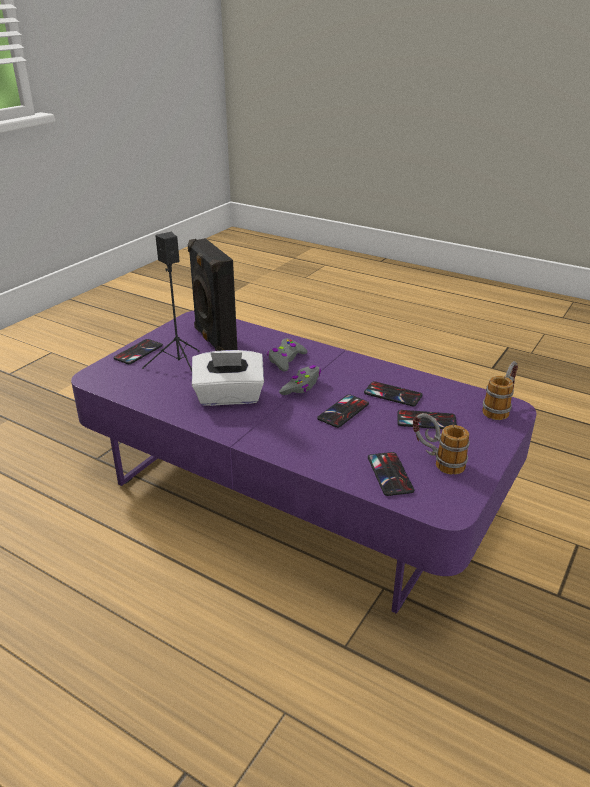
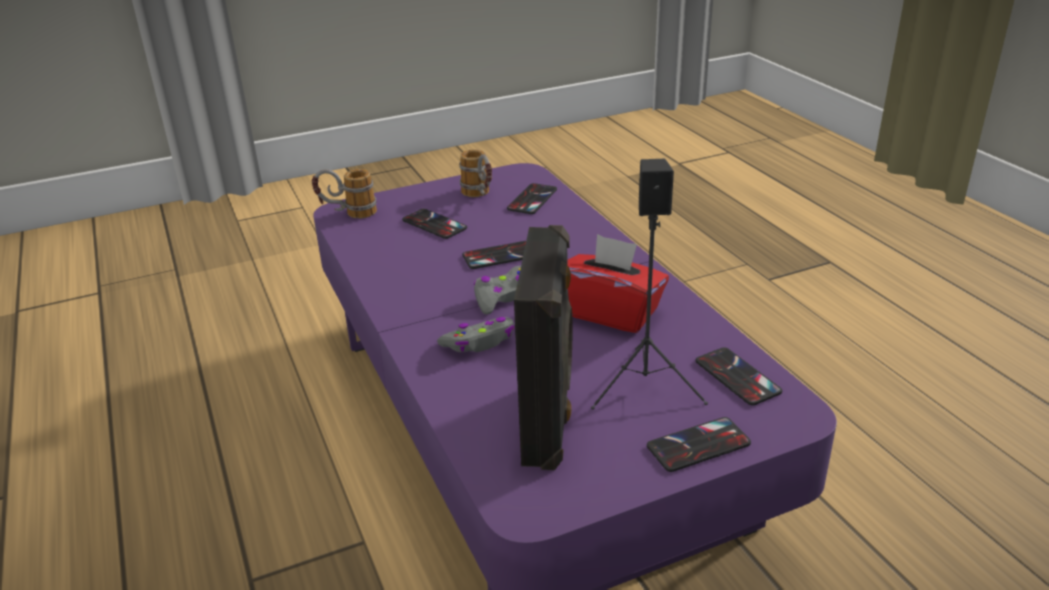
camera: 145 degrees left, 0 degrees up
(229, 397) = (610, 312): white tissue box -> red tissue box
(393, 394) = (422, 256): phone -> phone (737, 377)

